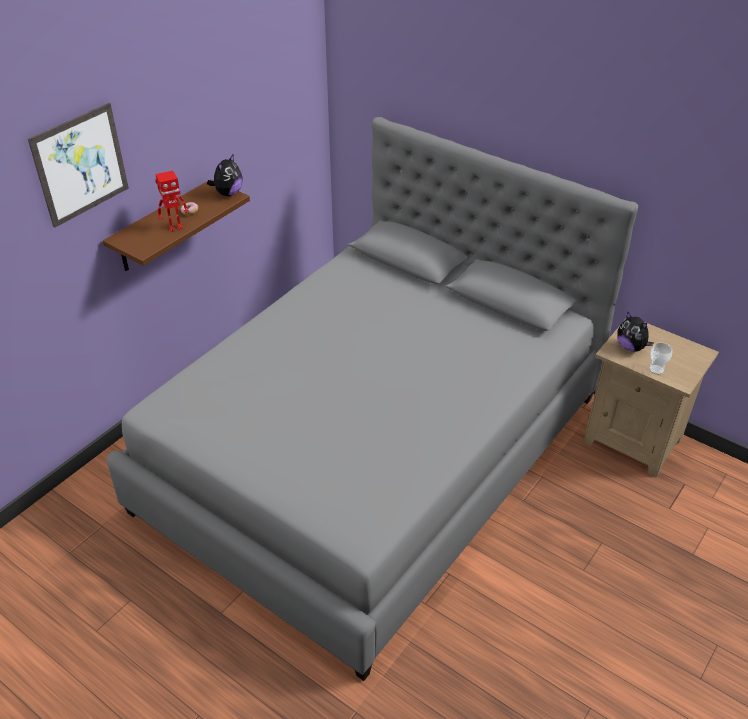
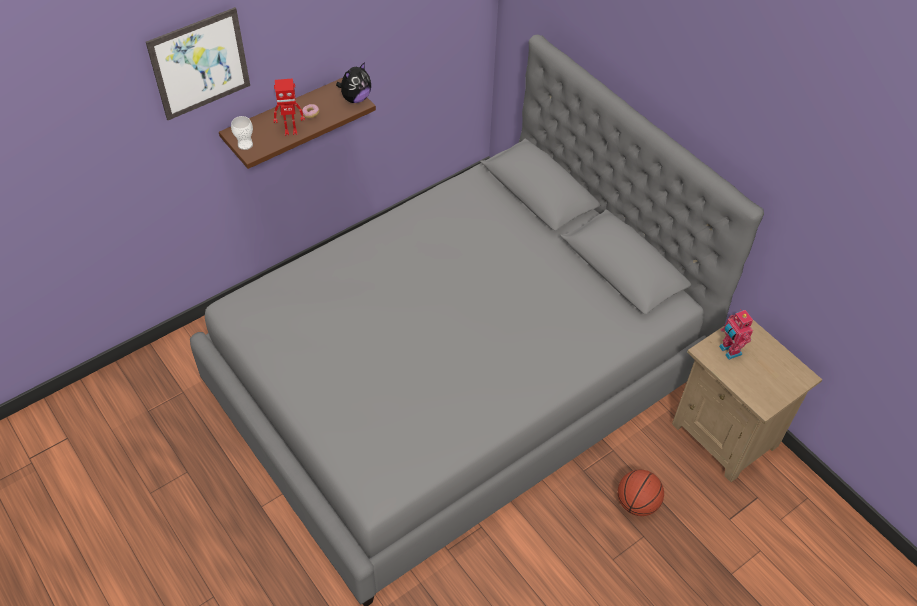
camera: 15 degrees right, 10 degrees up
(583, 515) = (637, 503): none -> basketball
(631, 347) = (729, 351): plush toy -> toy robot
(656, 369) = (743, 384): cup -> cup (245, 144)

